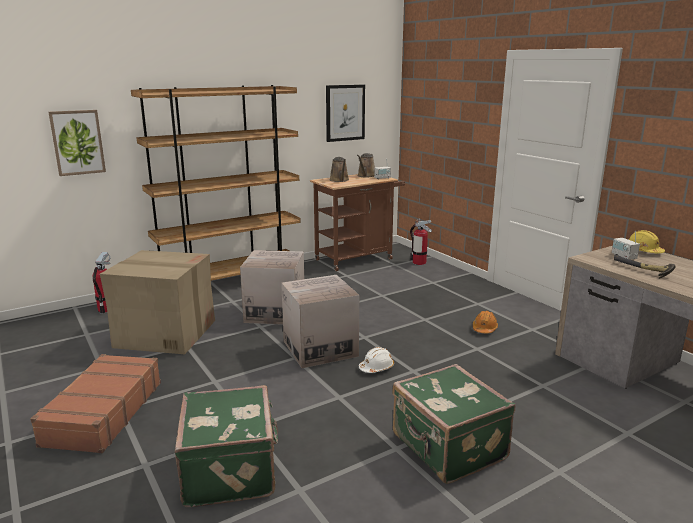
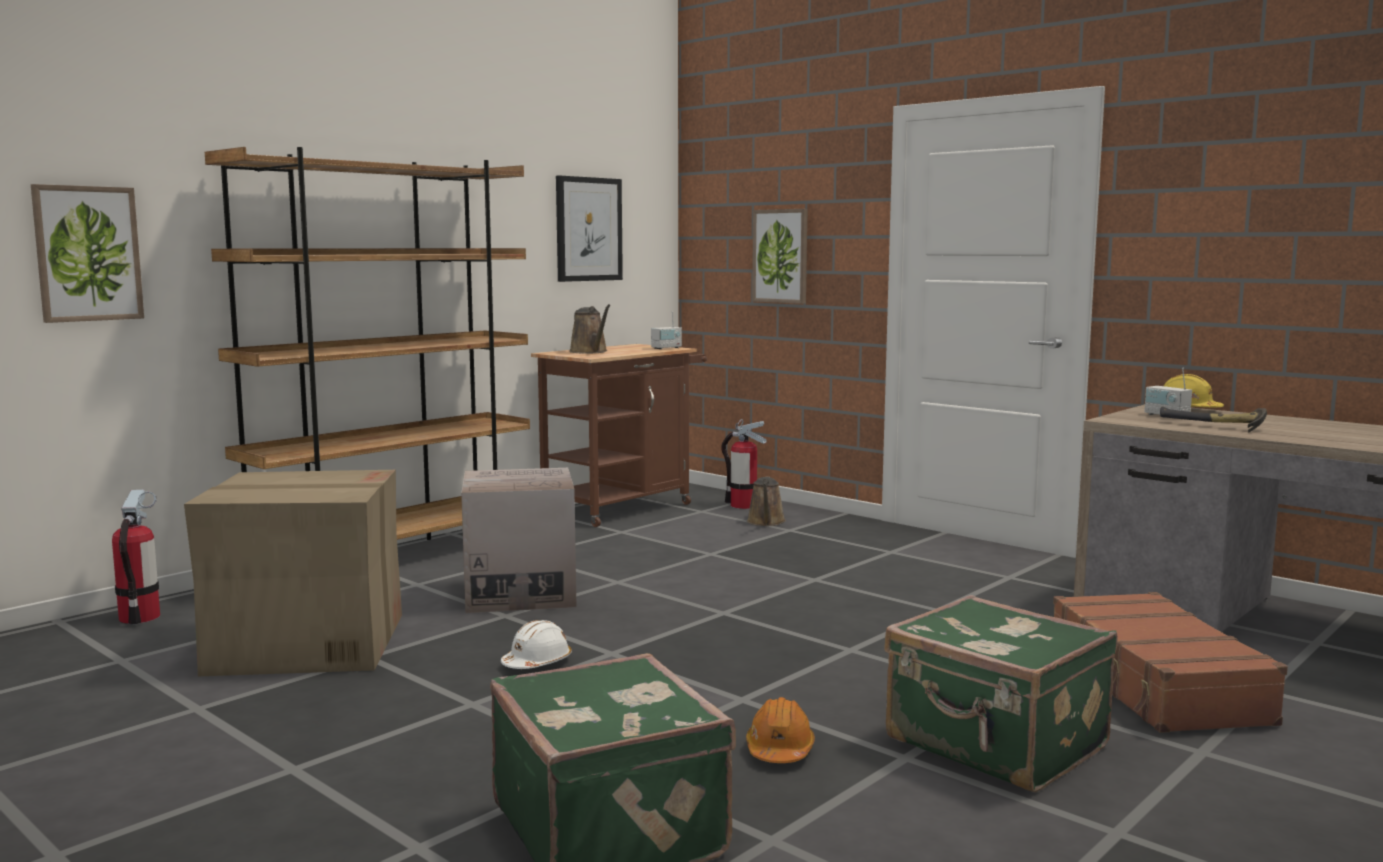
camera: 15 degrees left, 10 degrees down
(103, 413) = (256, 779): brown suitcase -> brown suitcase (1154, 684)
(320, 348) = (651, 636): cardboard box -> none
(366, 176) = (632, 347): brown watering can -> brown watering can (766, 522)
(376, 368) = (780, 652): white hard hat -> white hard hat (537, 663)
(447, 130) = (780, 256): none -> picture
(484, 329) = (929, 583): orange hard hat -> orange hard hat (779, 750)

